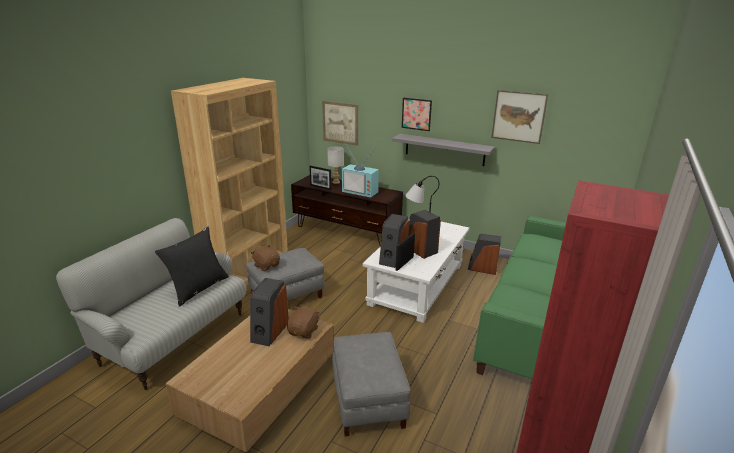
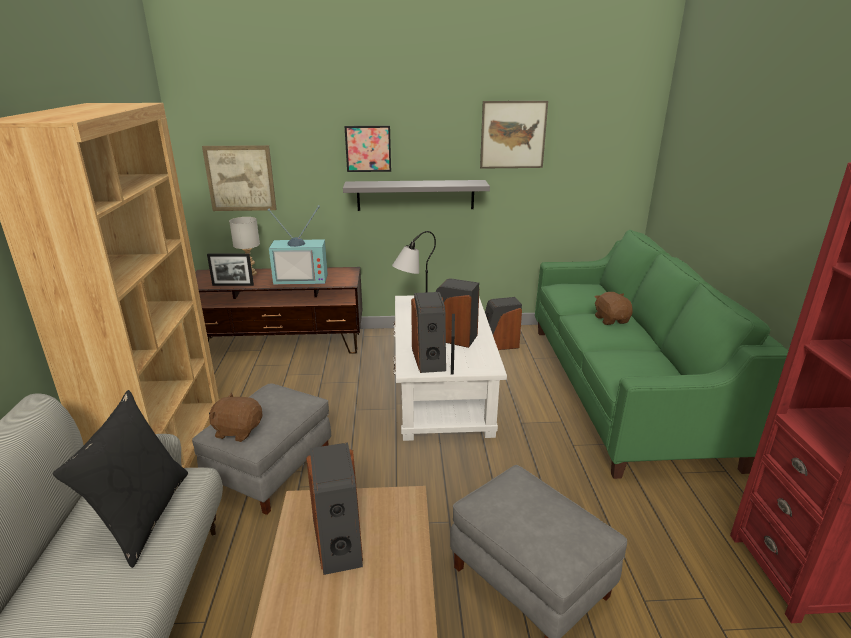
camera: 30 degrees left, 0 degrees up
(304, 331) = (395, 516): brown plush toy -> brown plush toy (611, 320)

